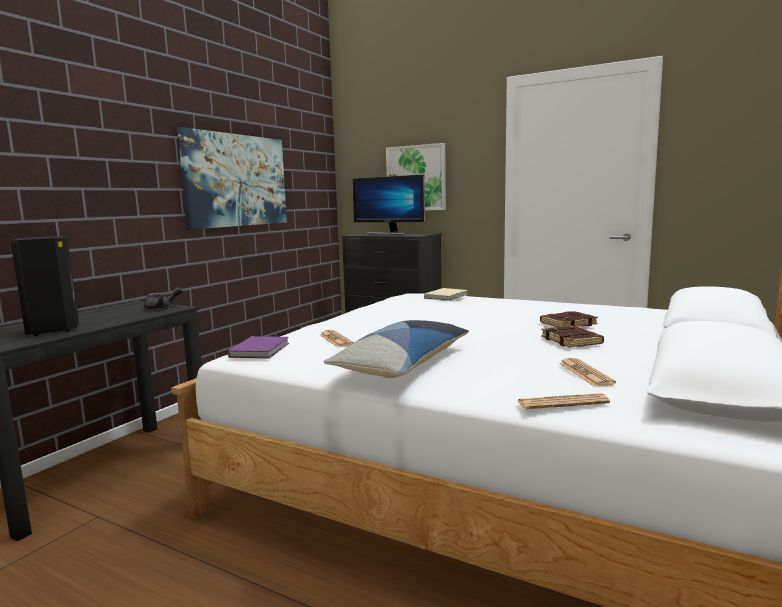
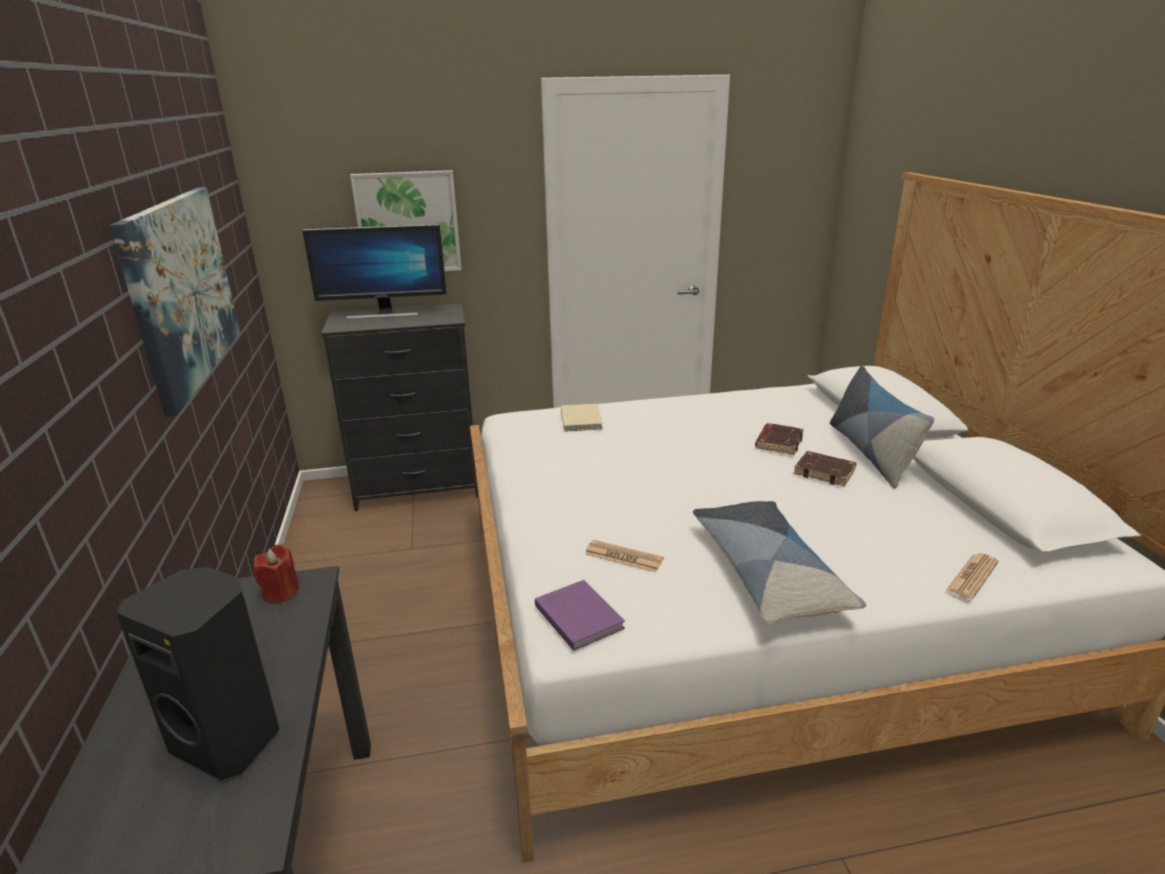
camera: 40 degrees left, 15 degrees up
(162, 307) = (280, 592): grey teapot -> red candle
(585, 373) = (920, 525): newspaper -> none
(646, 342) = (871, 453): none -> pillow

